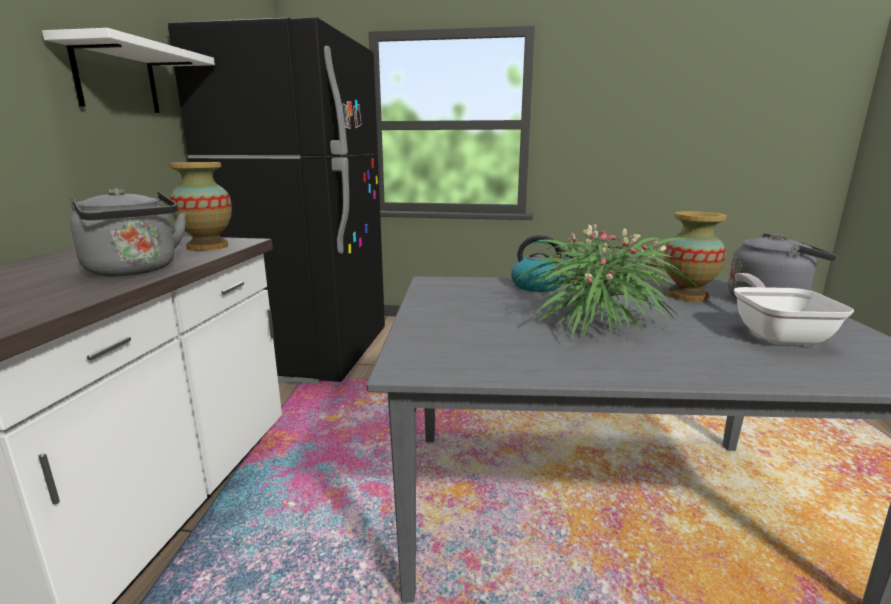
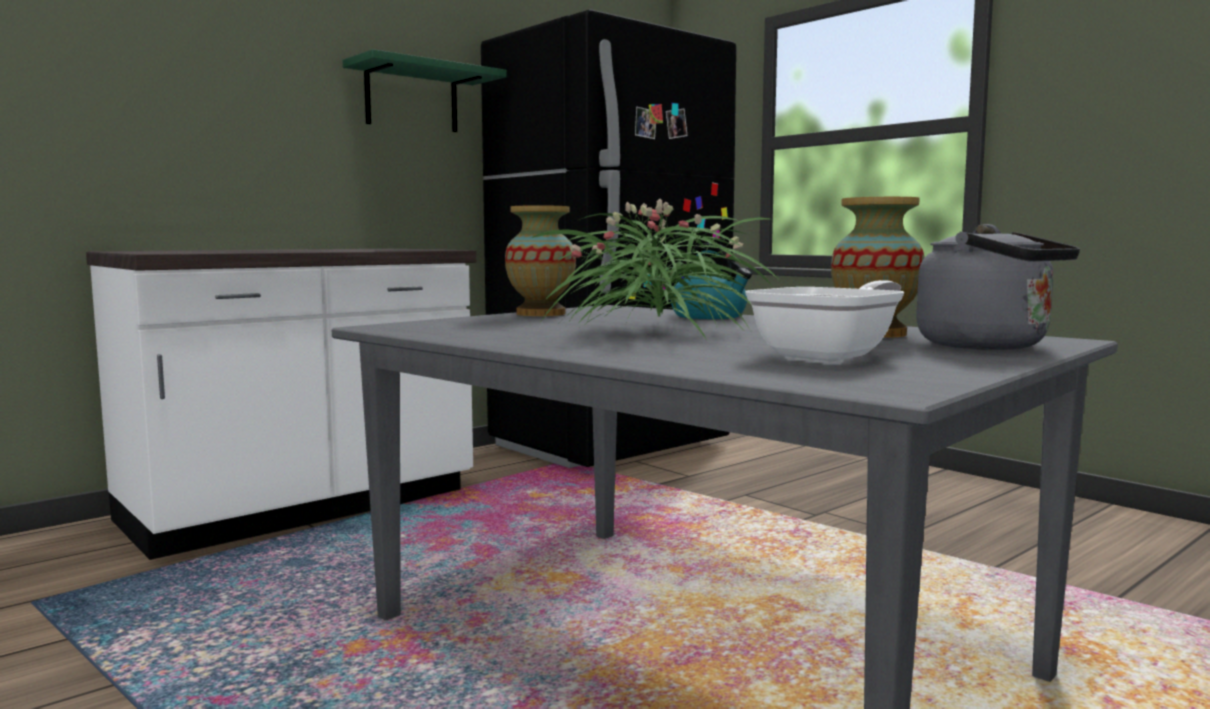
camera: 40 degrees right, 10 degrees down
(116, 78) = (411, 98): white shelf -> green shelf
(135, 271) = (305, 250): grey kettle -> none
(207, 247) = (404, 249): vase -> vase (540, 314)

